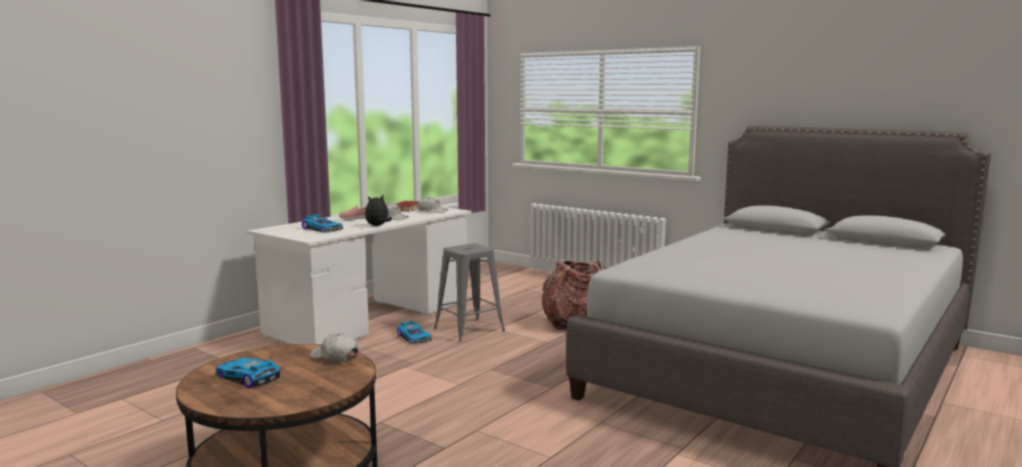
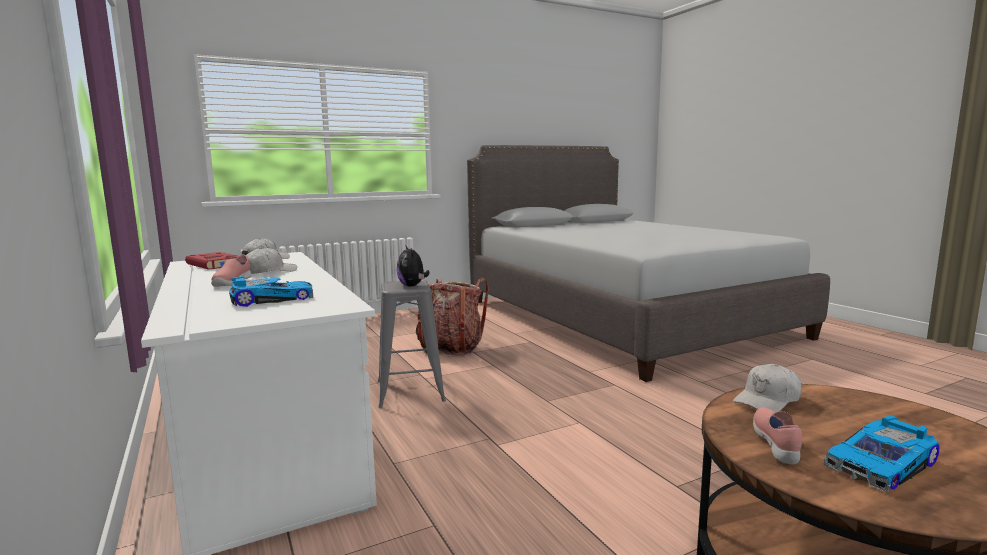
camera: 65 degrees left, 0 degrees up
(268, 358) = (777, 444): none -> pink shoe
(378, 226) = (316, 279): plush toy -> plush toy (413, 286)
(414, 337) = (396, 423): toy car -> none

